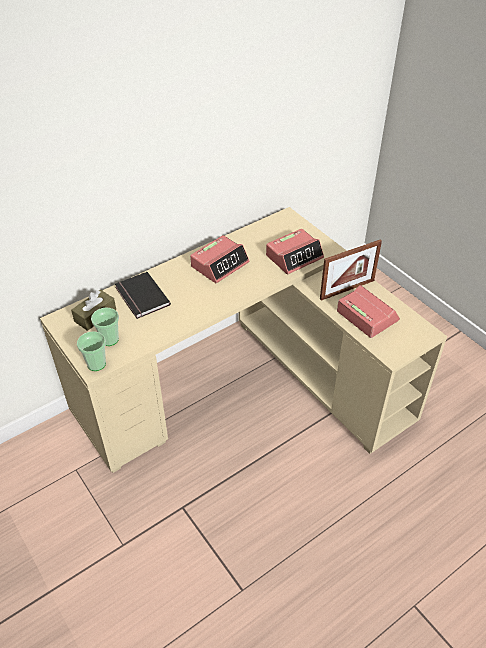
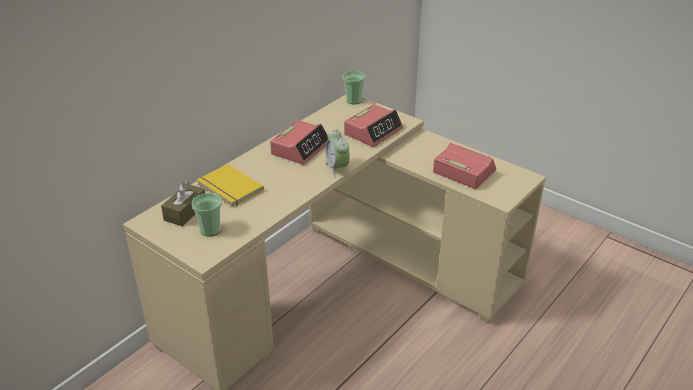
camera: 15 degrees left, 10 degrees down
(96, 364) = (205, 254): cup -> cup (353, 100)
(141, 297) = (229, 188): black book -> yellow book
(245, 292) = (337, 168): none -> alarm clock
(347, 289) = (435, 153): picture frame -> none

